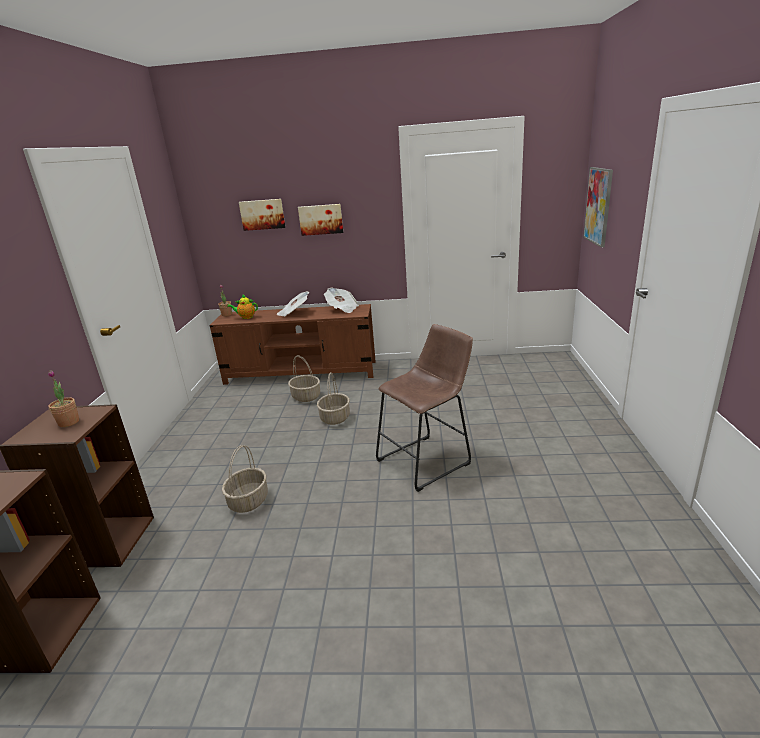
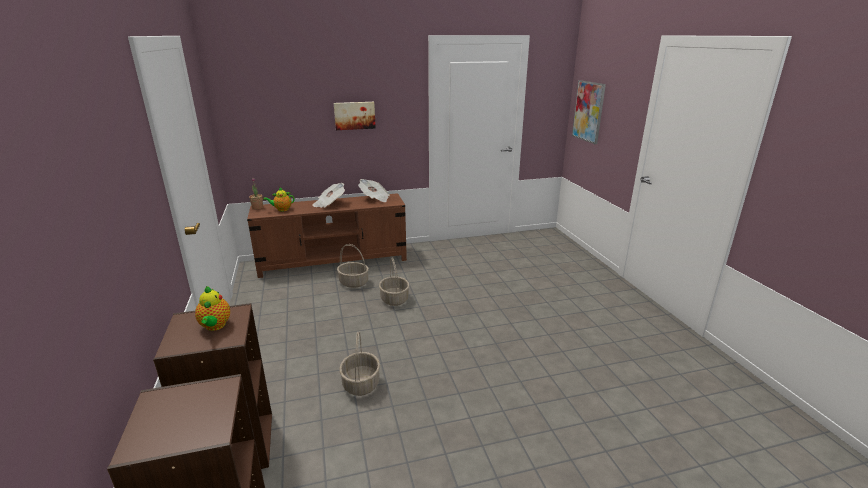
camera: 20 degrees left, 0 degrees up
(69, 422) = (215, 326): potted plant -> teapot
(262, 214) = (297, 109): picture -> none
(428, 460) = (499, 326): brown stool -> none

